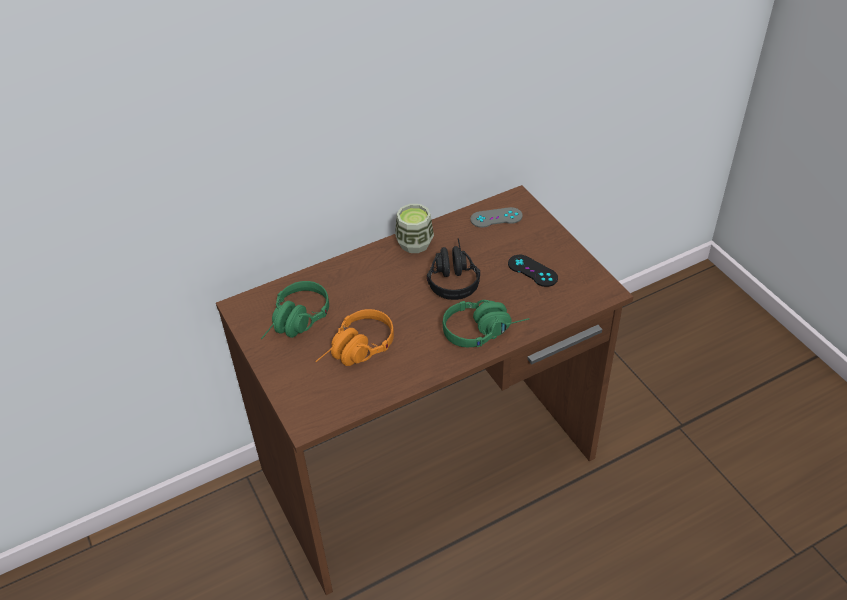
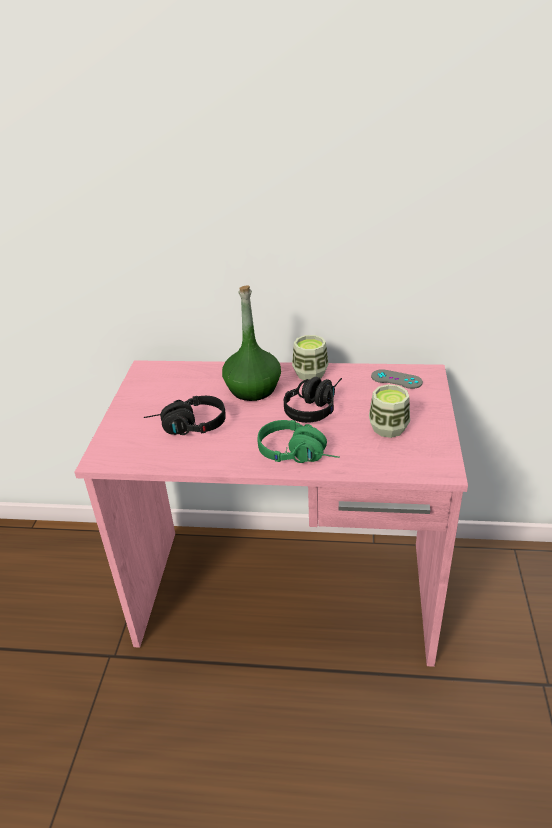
camera: 35 degrees right, 10 degrees down
(296, 323) = (167, 392): green headphones -> none
(356, 352) = (187, 427): orange headphones -> black headphones
(377, 283) = (252, 389): none -> green bottle
(431, 466) = (288, 595): brown desk -> pink desk
(532, 271) = (388, 428): black game controller -> cup

